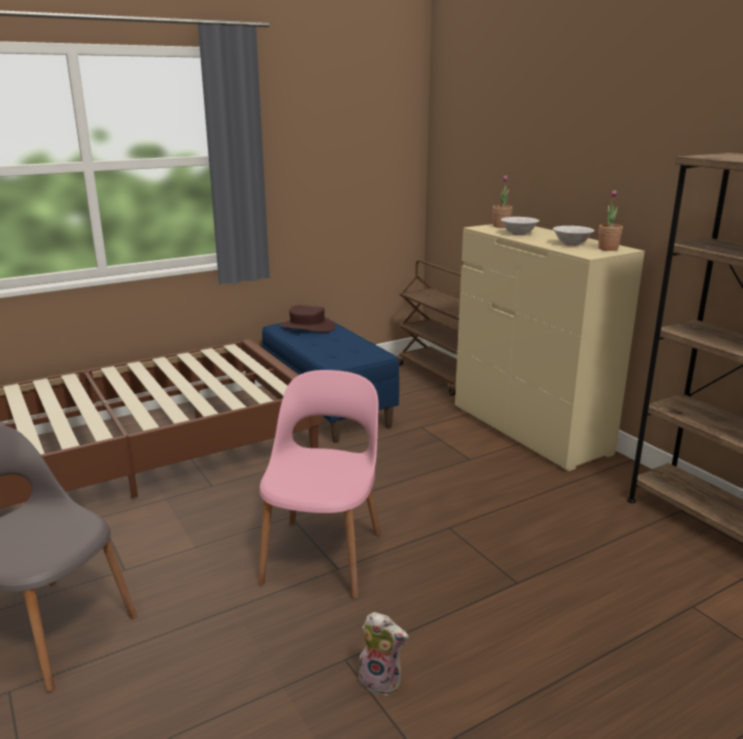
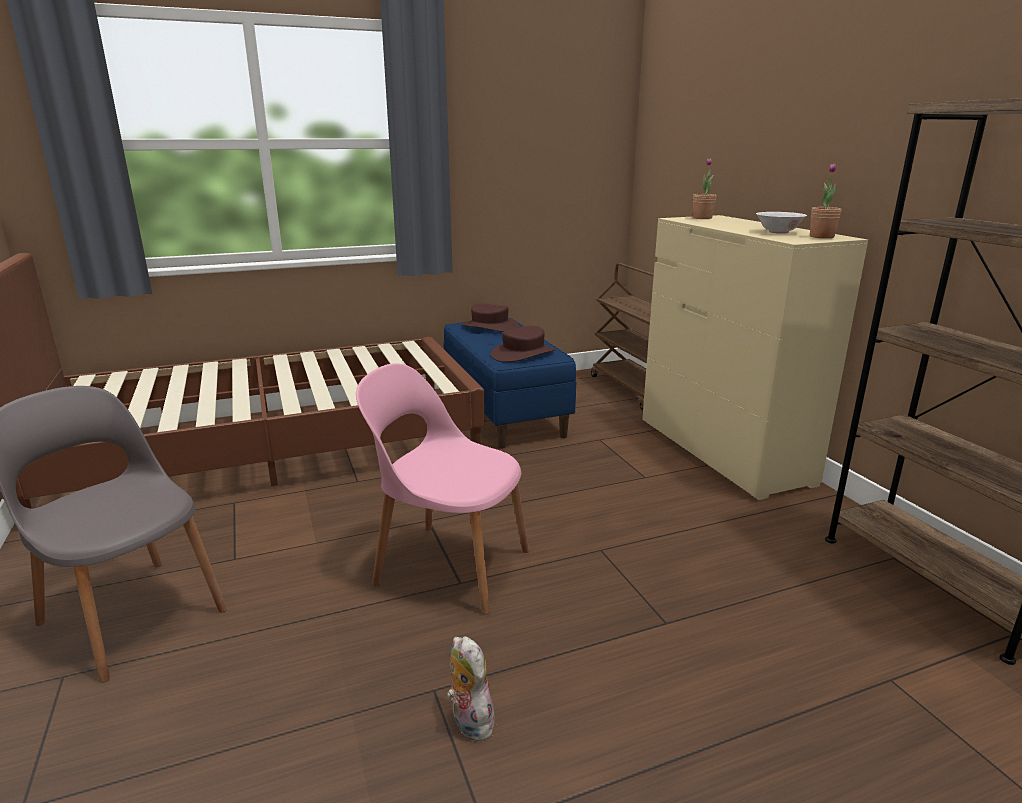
camera: 10 degrees right, 0 degrees up
(323, 554) = (449, 565): pink chair -> pink chair turned 90 degrees counterclockwise
(349, 354) = (523, 354): none -> brown hat
(382, 680) = (468, 721): plush toy -> plush toy turned 150 degrees counterclockwise
(518, 233) = (719, 223): white bowl -> none

